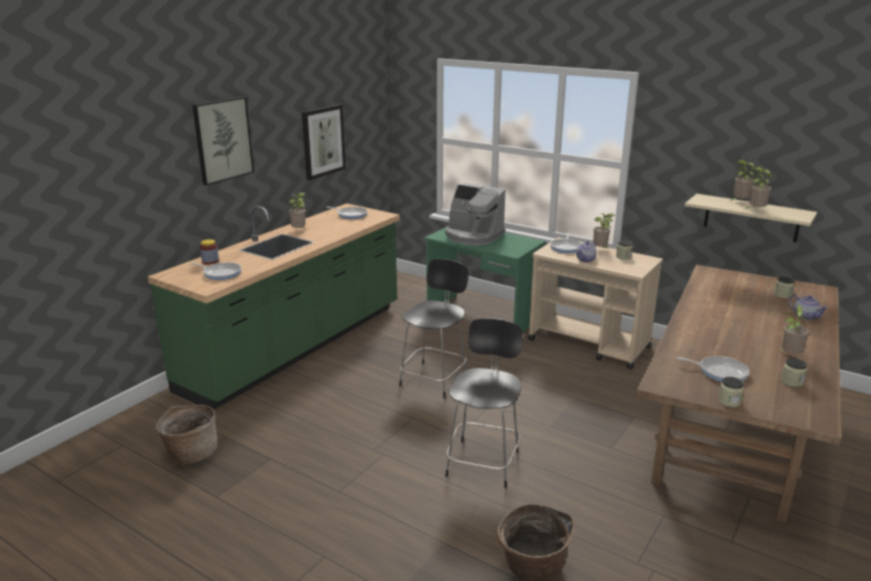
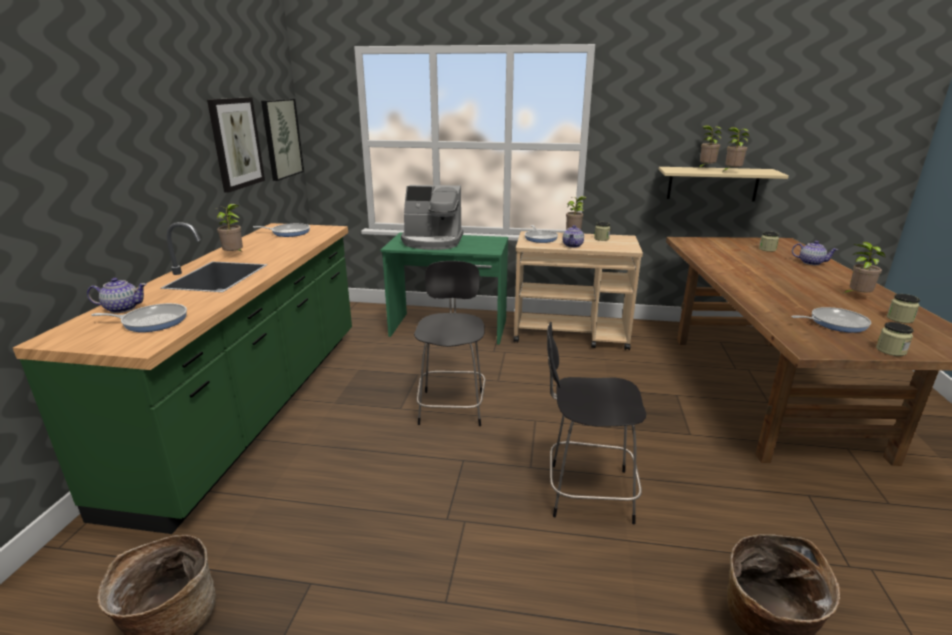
camera: 25 degrees left, 0 degrees up
(210, 261) = (122, 308): jar -> teapot
(223, 140) = (106, 124): picture -> picture (281, 138)
(483, 462) = (586, 492): black chair -> black chair turned 75 degrees counterclockwise

